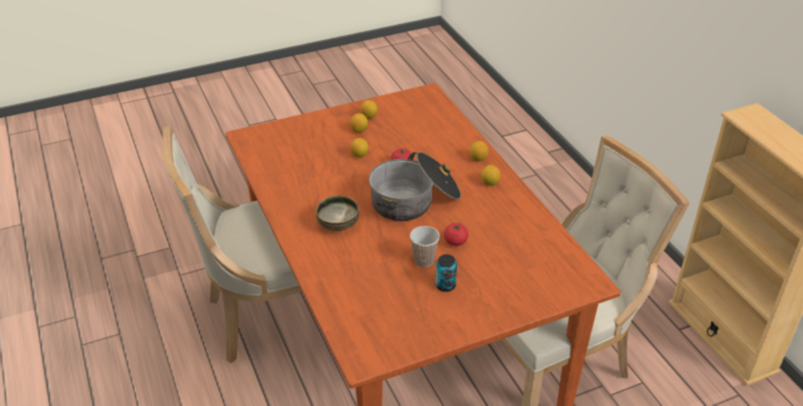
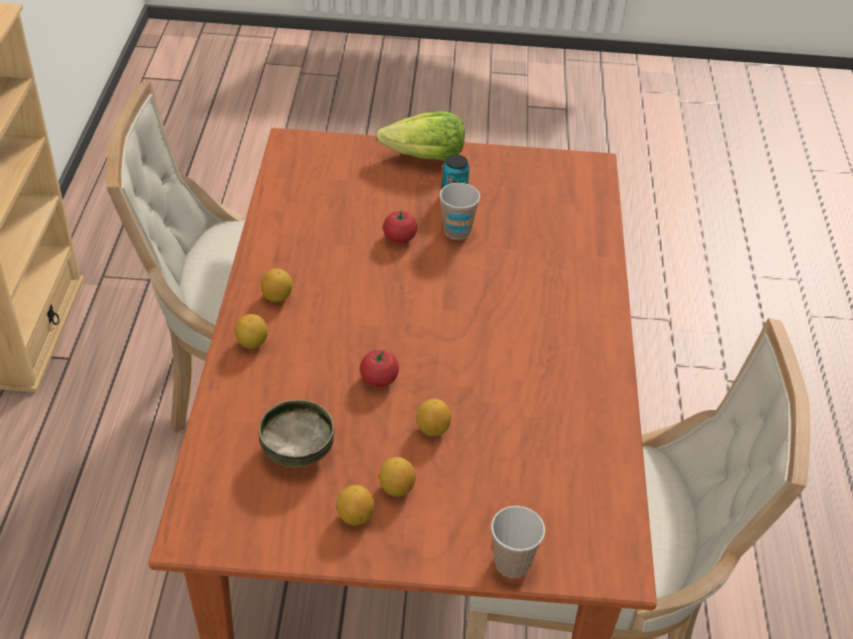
camera: 155 degrees left, 5 degrees up
(293, 124) = (512, 563): none -> cup
(339, 225) = (537, 317): bowl -> bowl (296, 450)
(415, 201) = (406, 312): cooking pot -> none
(492, 311) = (424, 157): none -> lettuce

